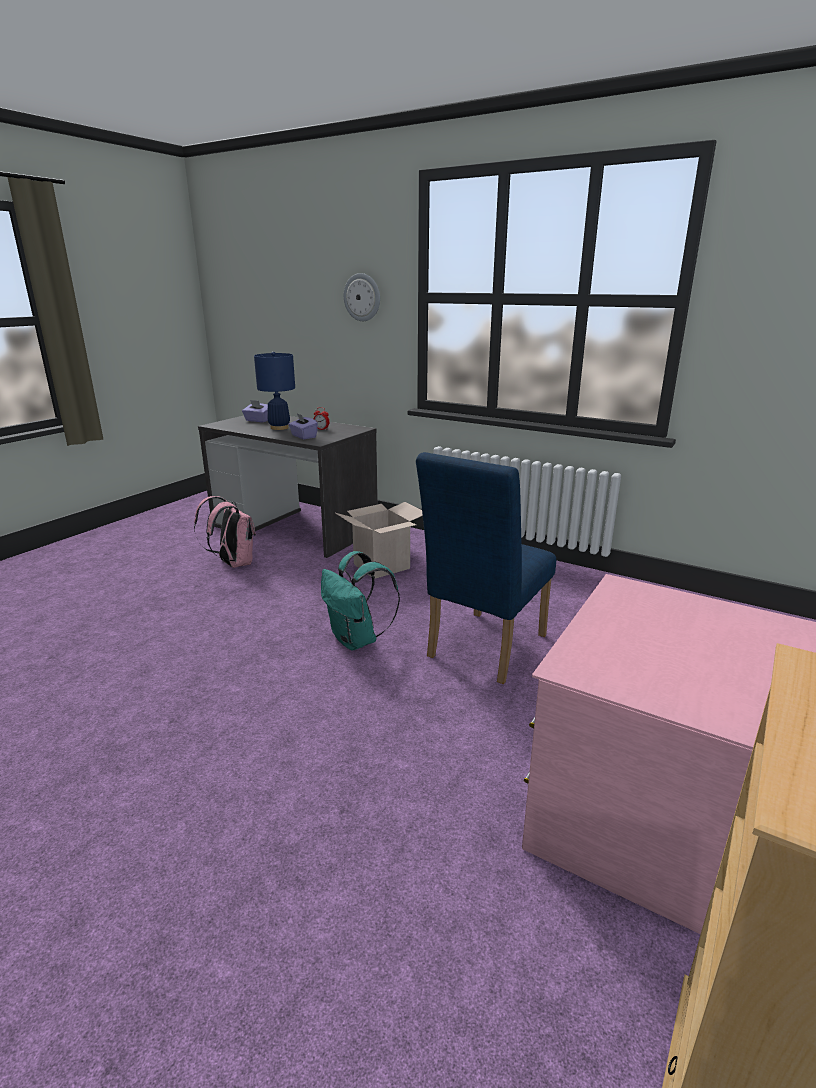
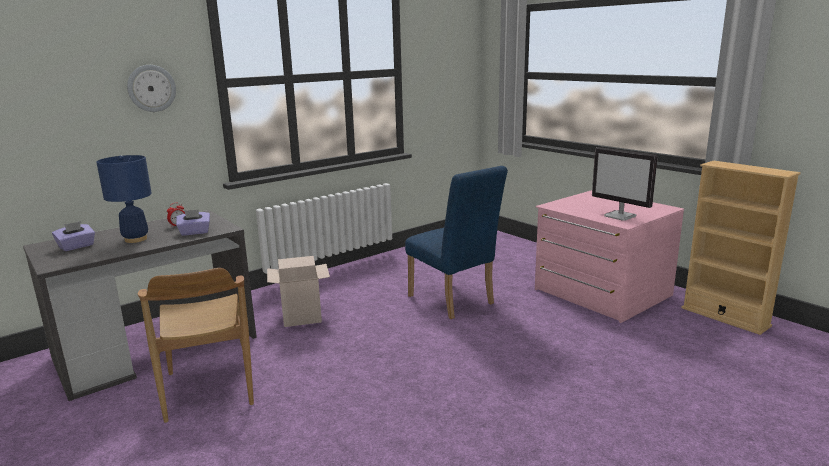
camera: 70 degrees left, 5 degrees down
(233, 564) = (209, 389): pink backpack -> brown chair
(357, 640) = (414, 340): turquoise backpack -> none
(622, 663) = (620, 216): none -> monitor

